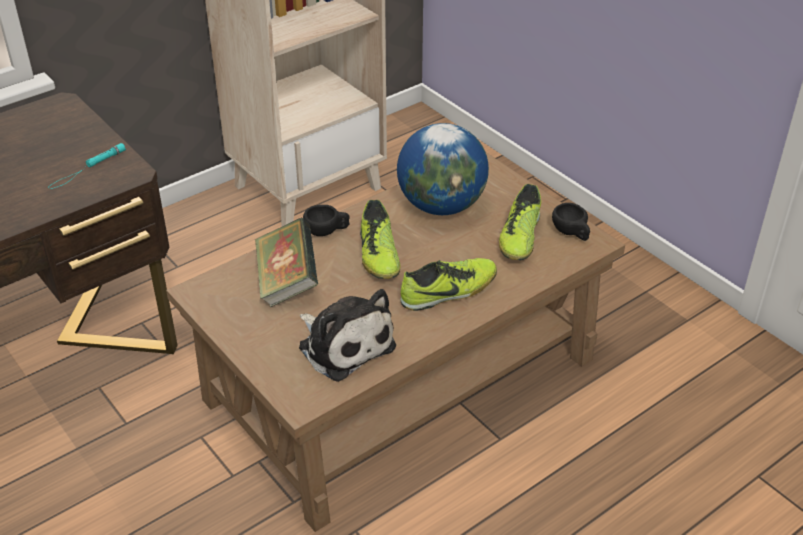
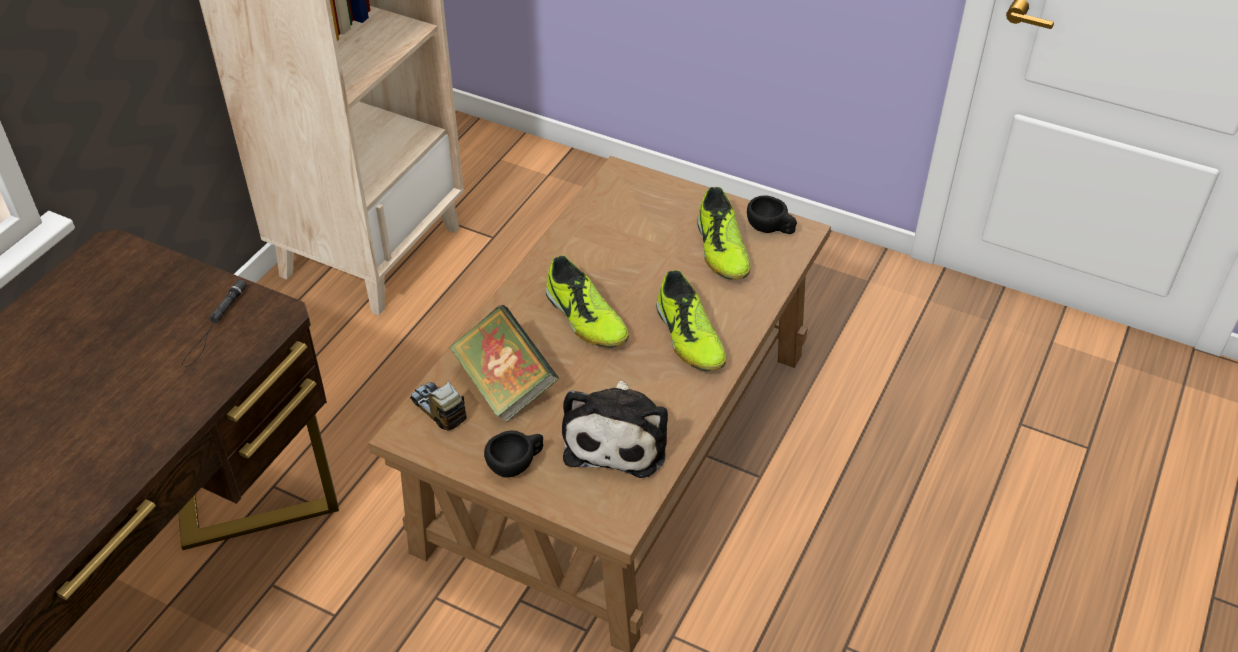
camera: 25 degrees left, 5 degrees up
(87, 169) = (214, 326): turquoise flashlight -> black flashlight
(228, 284) = (438, 411): none -> toy truck
(327, 231) = (509, 309): black cup -> black cup (516, 464)
(344, 344) = (618, 437): plush toy -> plush toy turned 75 degrees clockwise
(441, 206) = (615, 238): globe -> none
(449, 292) = (688, 338): shoe -> shoe turned 120 degrees clockwise

